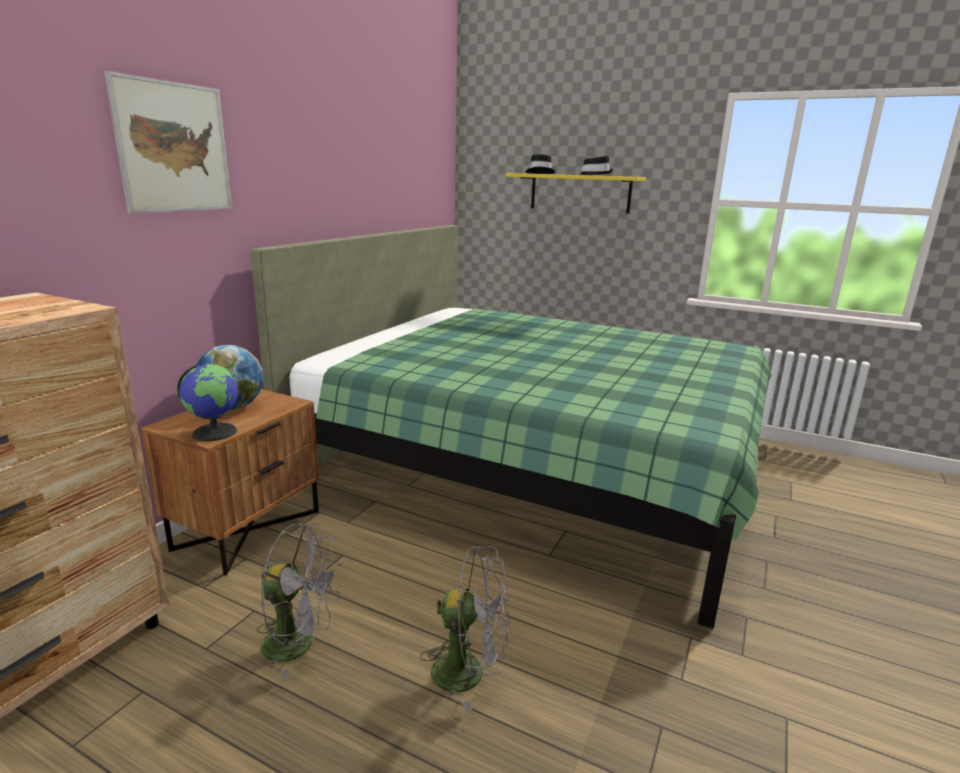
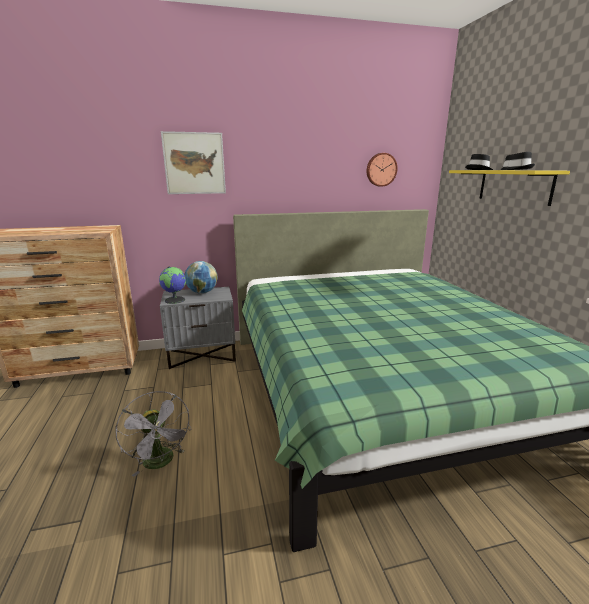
camera: 50 degrees right, 0 degrees up
(247, 529) = (202, 355): brown nightstand -> grey nightstand
(300, 644) = (142, 408): grey fan -> none
(408, 169) = (381, 169): none -> wall clock

